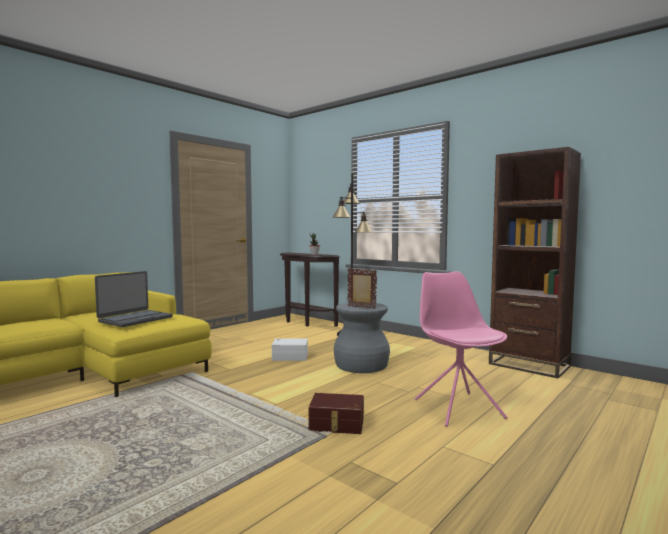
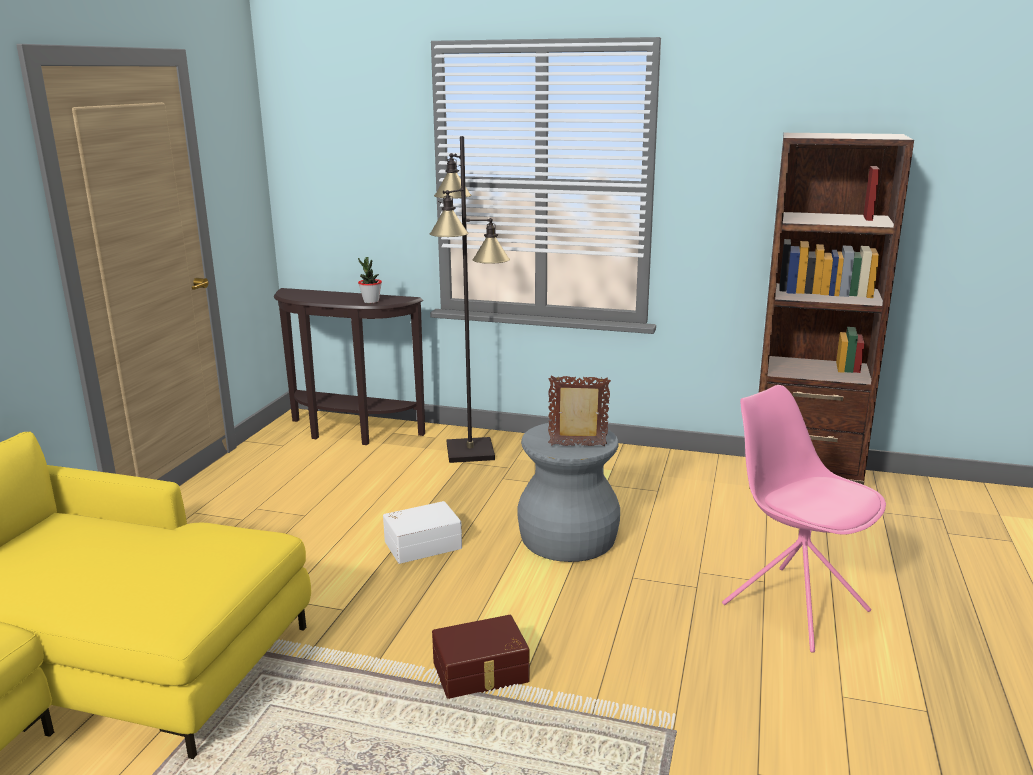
camera: 25 degrees left, 15 degrees up
(135, 319) = (154, 576): laptop -> none
(336, 424) = (664, 699): brown storage box -> brown storage box (481, 673)

